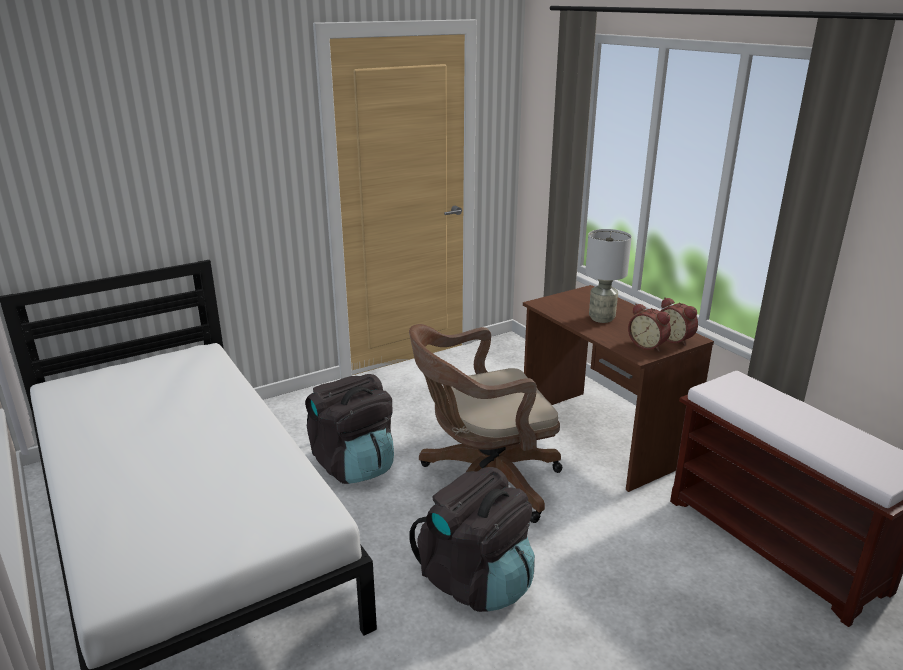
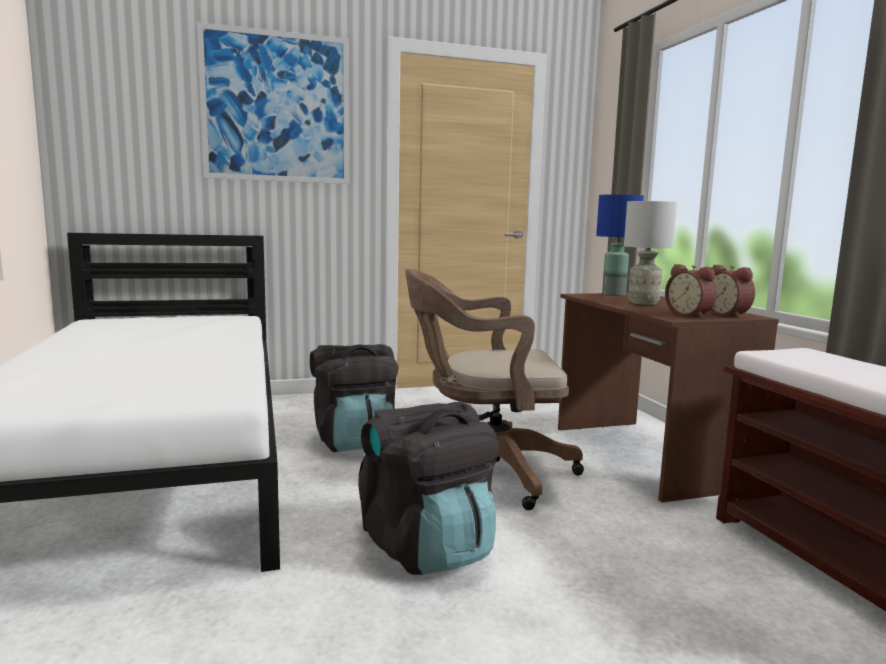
camera: 15 degrees right, 15 degrees down
(204, 119) = (277, 107): none -> picture
(569, 298) = (613, 295): none -> blue table lamp

